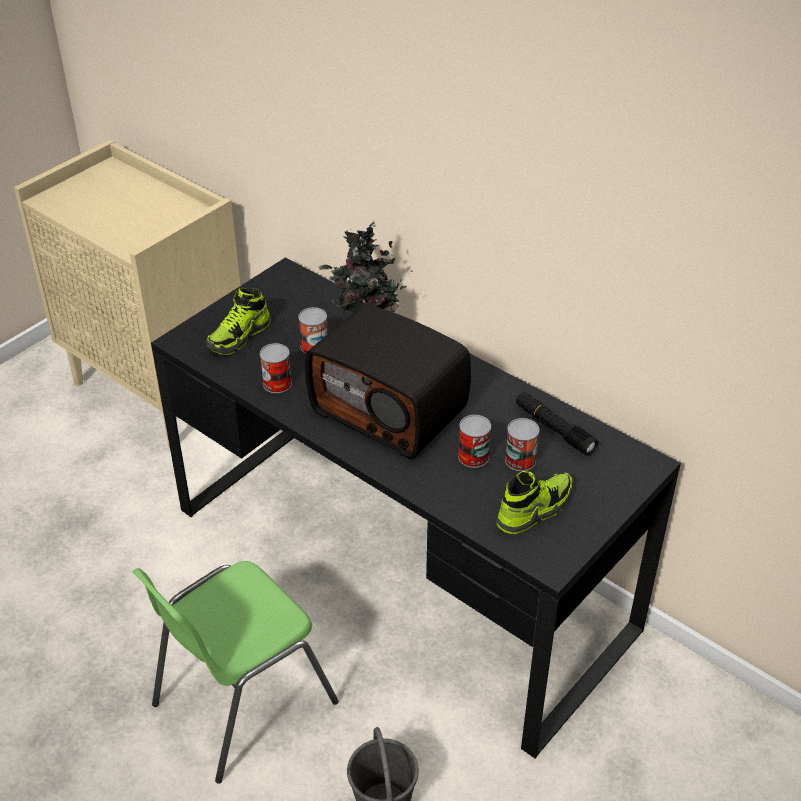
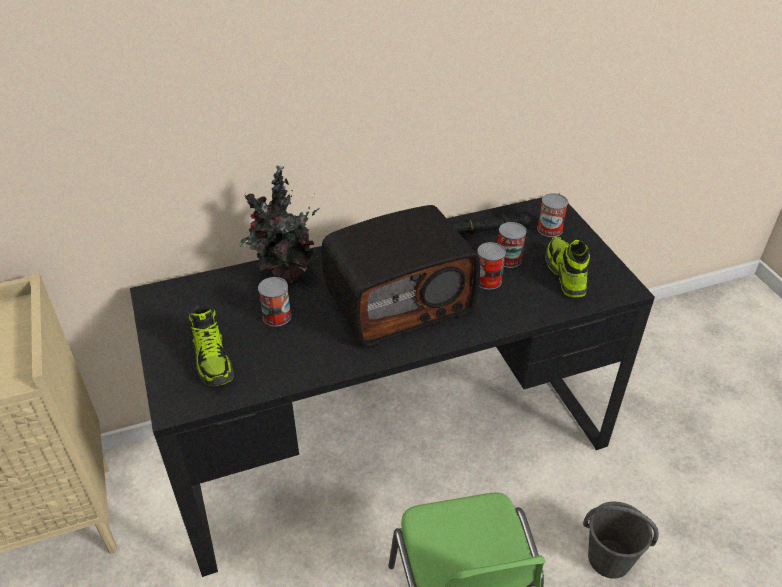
camera: 60 degrees left, 0 degrees up
(277, 383) = (305, 359): can -> can (549, 229)

